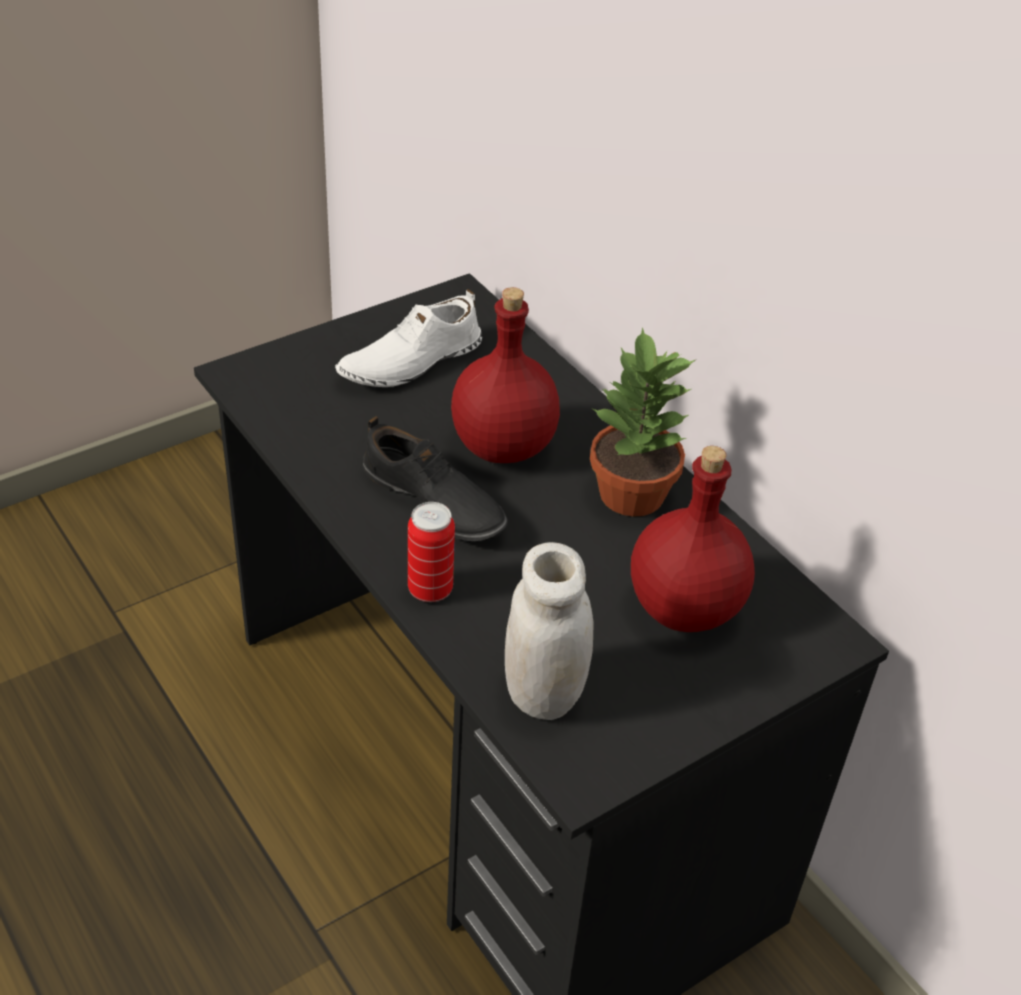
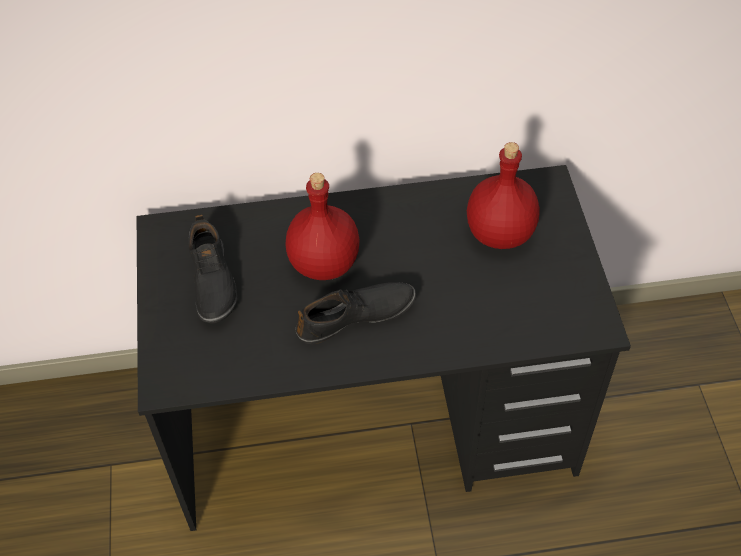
camera: 60 degrees left, 10 degrees up
(410, 361) = (211, 281): white shoe -> black shoe
(430, 589) = (430, 346): can -> none
(543, 693) = (534, 321): white jar -> none
(631, 495) = (400, 219): potted plant -> none

